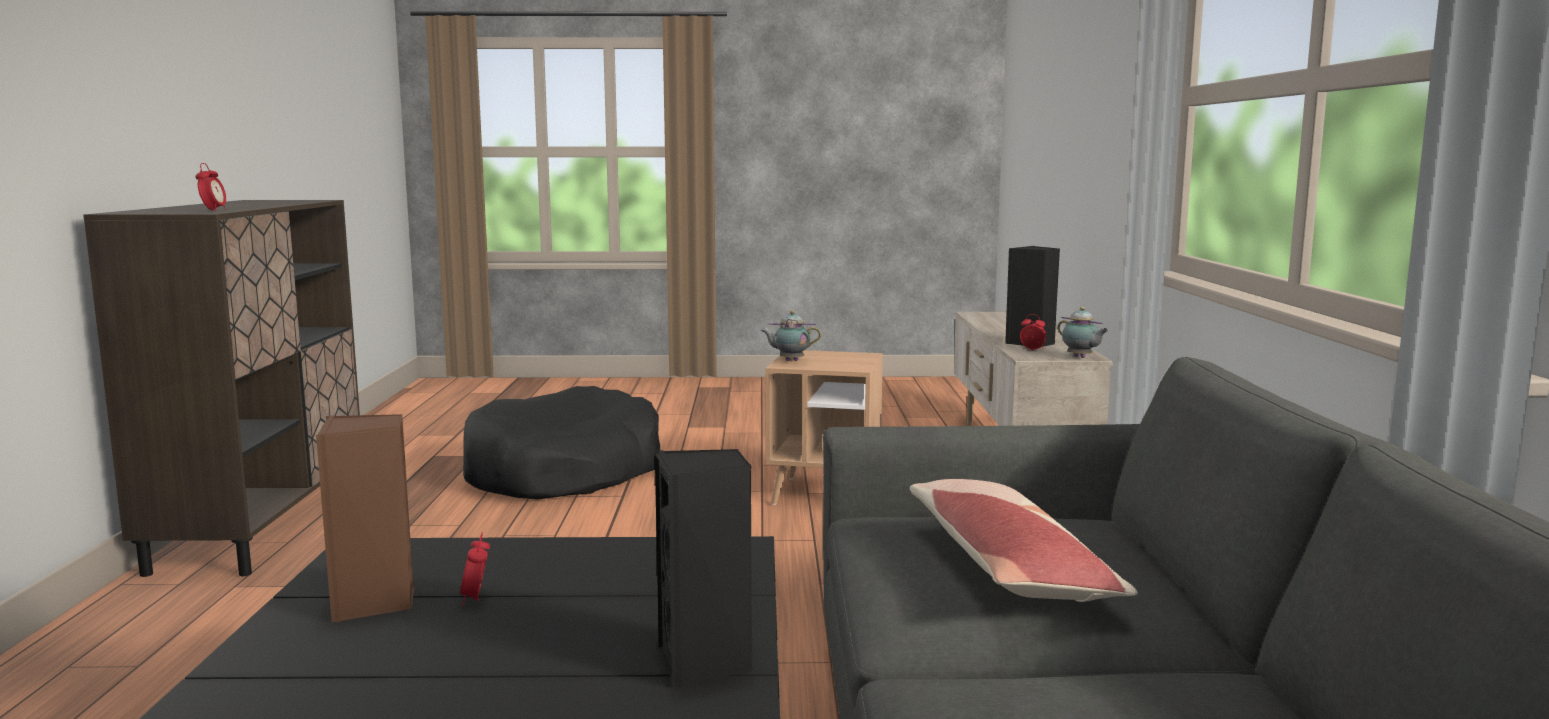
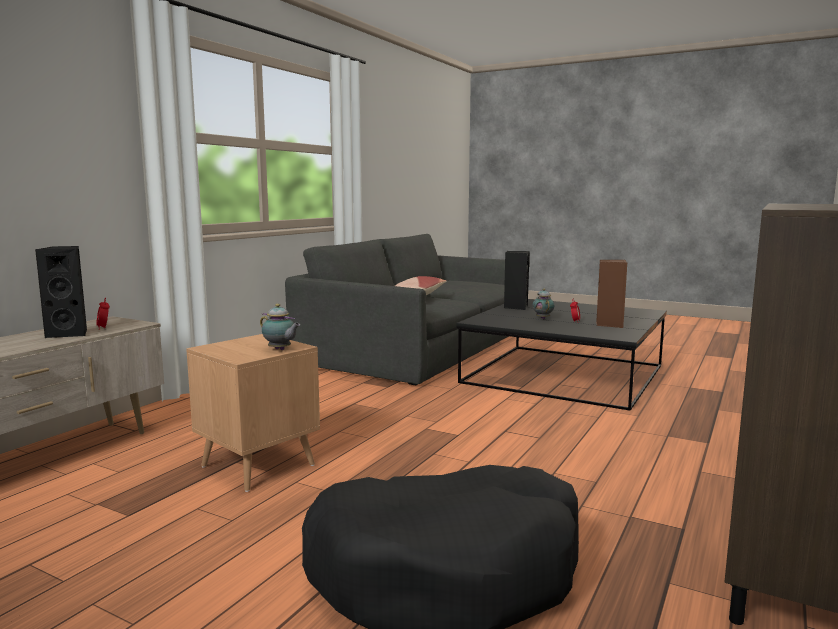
camera: 150 degrees left, 0 degrees up
(213, 211) = (794, 203): alarm clock -> none
(1081, 357) = (115, 319): teapot -> teapot (542, 318)

